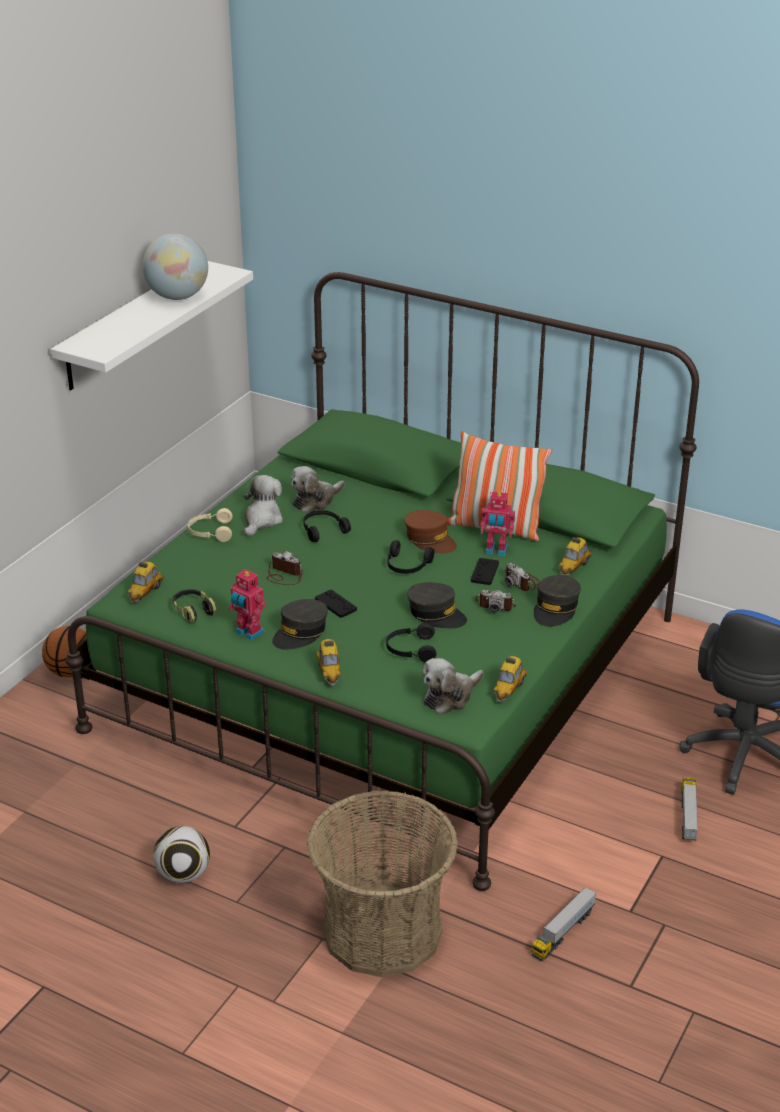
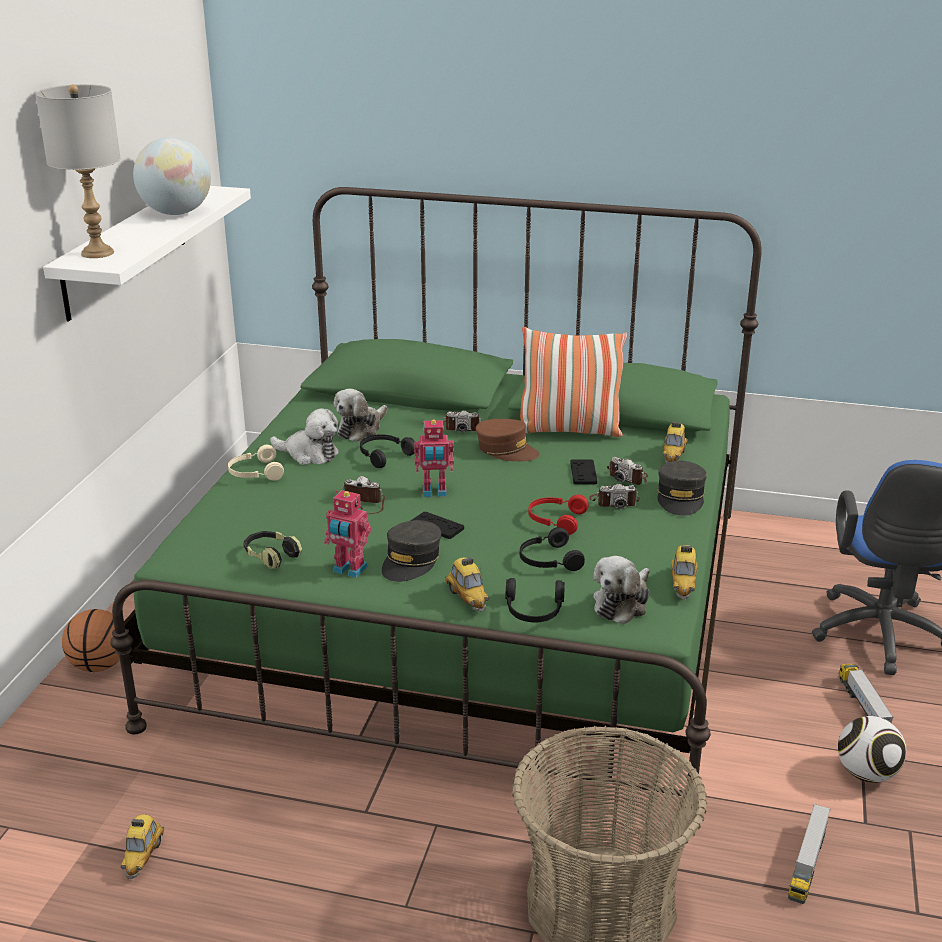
camera: 15 degrees left, 5 degrees down
(96, 338) = (97, 253): none -> grey table lamp
(145, 592) = (203, 544): toy car -> toy car (143, 856)
(184, 875) = (325, 885): football -> football (867, 774)
(262, 520) = (309, 454): plush toy -> plush toy turned 105 degrees clockwise
(403, 511) = (461, 427): none -> camera
(407, 566) = (495, 478): black headphones -> black headphones (534, 611)
(436, 614) = (555, 520): grey cap -> red headphones
(496, 551) = (583, 451): toy robot -> toy robot (434, 492)

